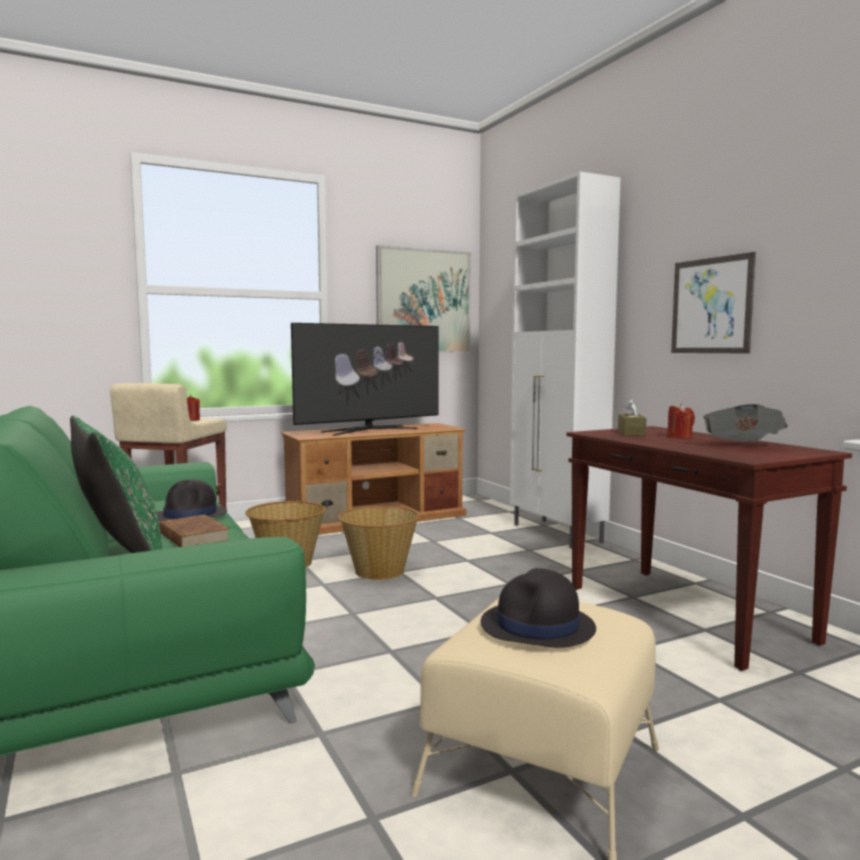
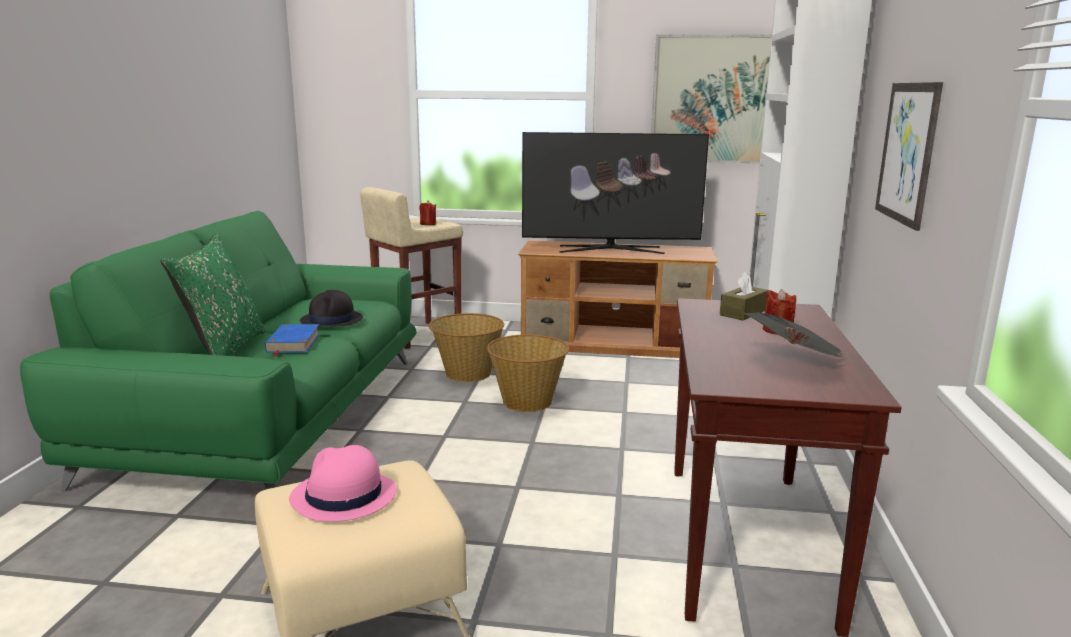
camera: 35 degrees right, 10 degrees up
(193, 537) = (293, 343): brown book -> blue book
(537, 627) = (343, 496): black hat -> pink hat

